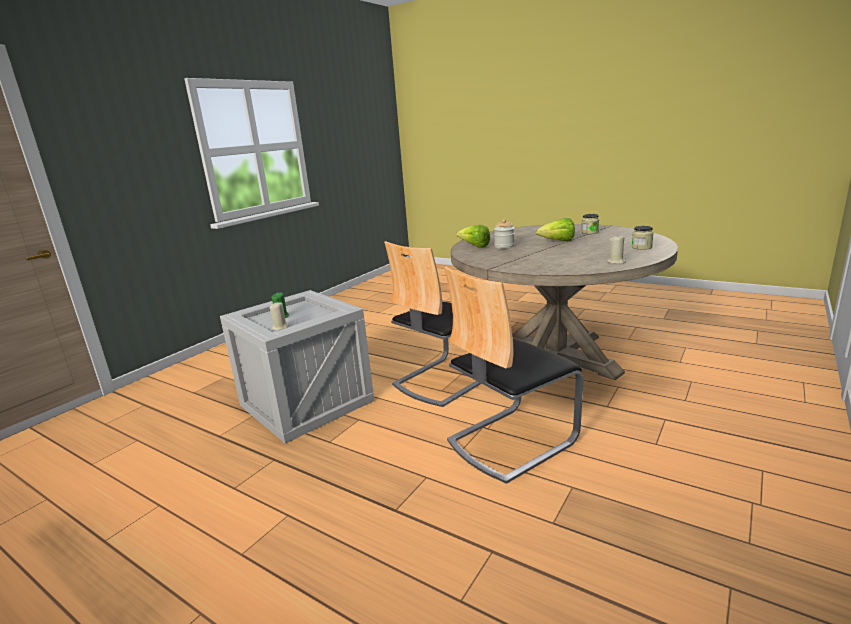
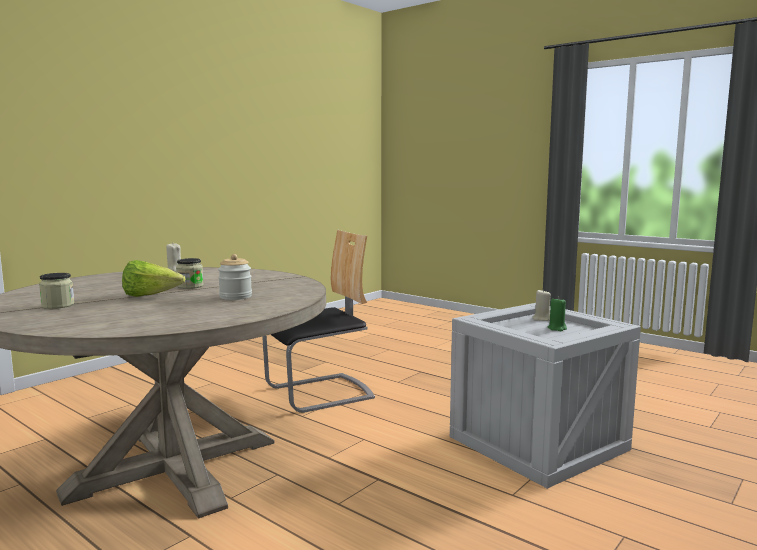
camera: 175 degrees left, 10 degrees down
(443, 380) = (357, 452): chair -> none
(474, 246) = (276, 301): lettuce -> none
(641, 247) = (97, 280): jar -> jar (190, 286)

